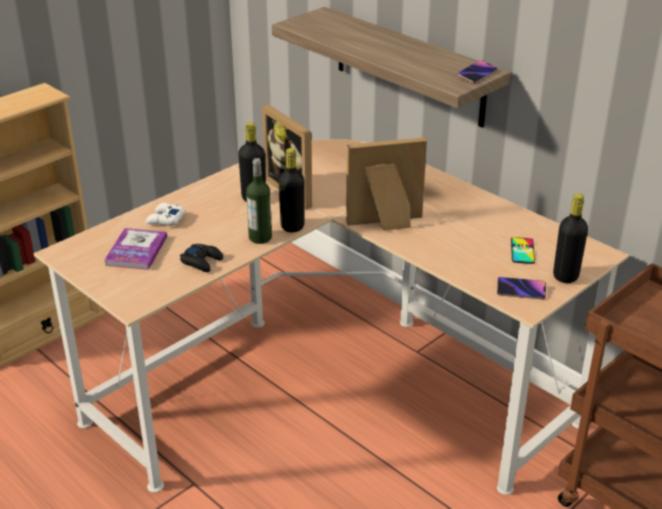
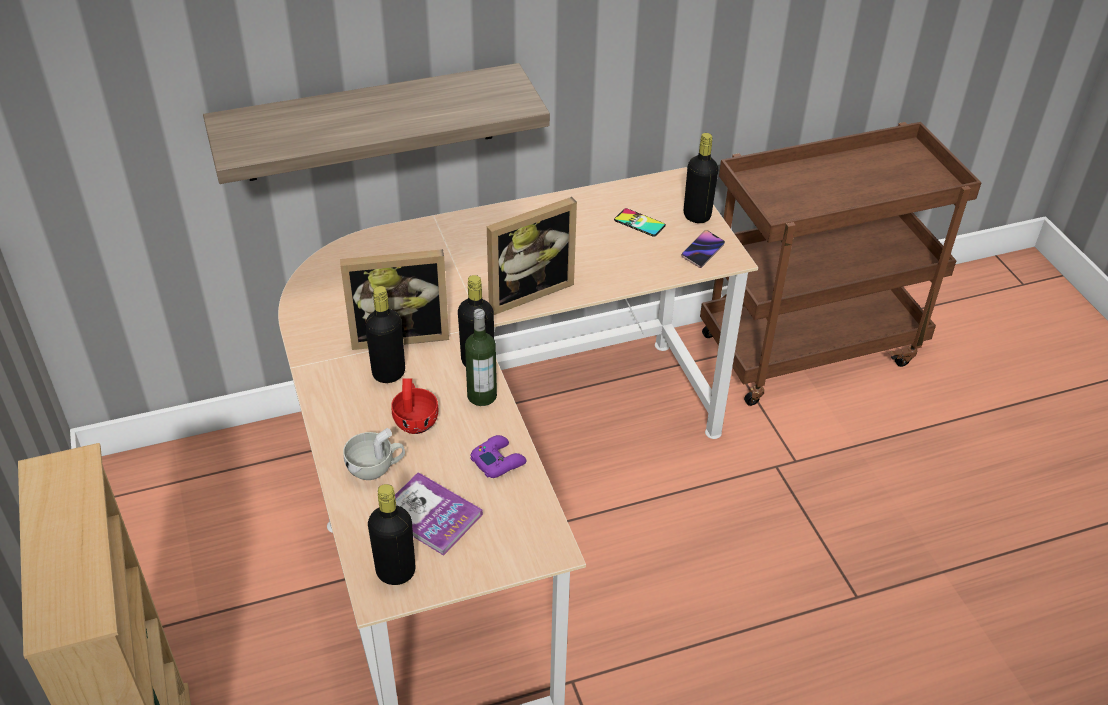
camera: 65 degrees left, 10 degrees up
(81, 252) = (396, 572): none -> black bottle
(165, 219) = (376, 468): white game controller -> white cup
(202, 261) = (498, 461): black game controller -> purple game controller
(218, 220) = (415, 419): none -> red cup
(386, 224) = (526, 290): picture frame -> picture frame turned 135 degrees counterclockwise
(477, 74) = (509, 83): phone -> none

